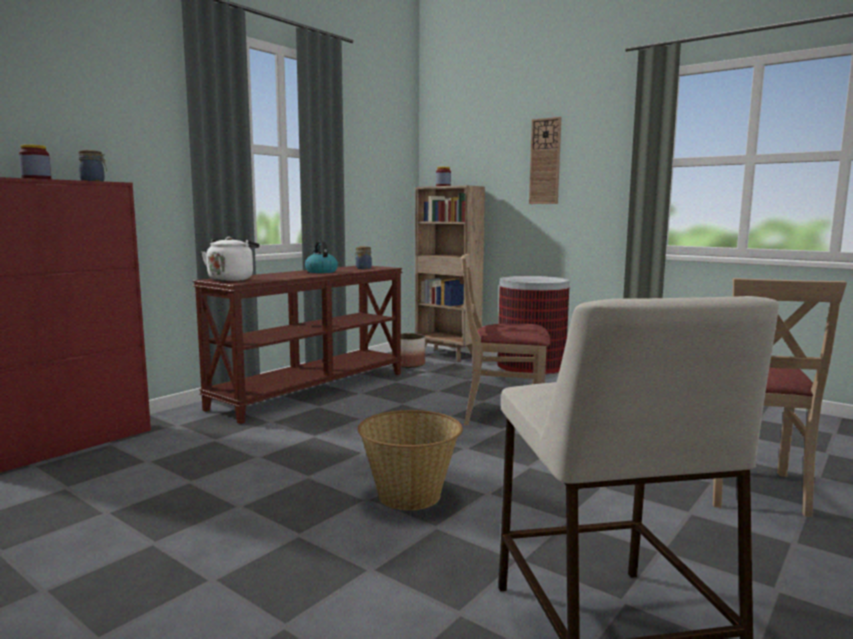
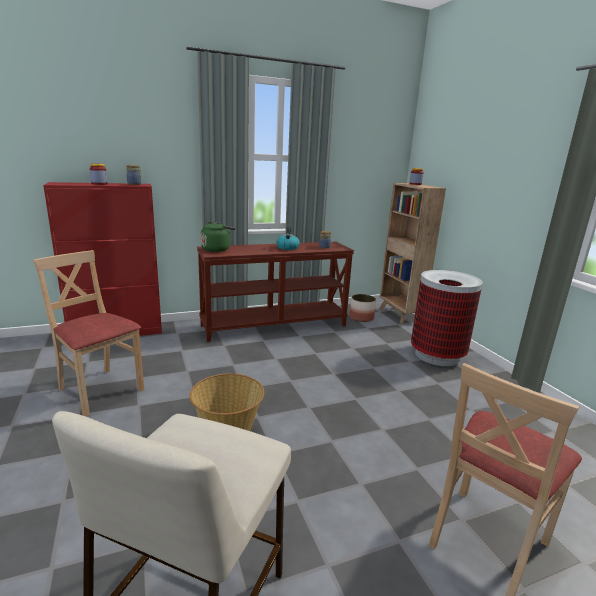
camera: 30 degrees right, 10 degrees up
(232, 279) = (217, 249): white kettle -> green kettle
(503, 416) = (370, 386): beige chair -> beige chair (100, 390)
(545, 161) = (494, 173): wall clock -> none

